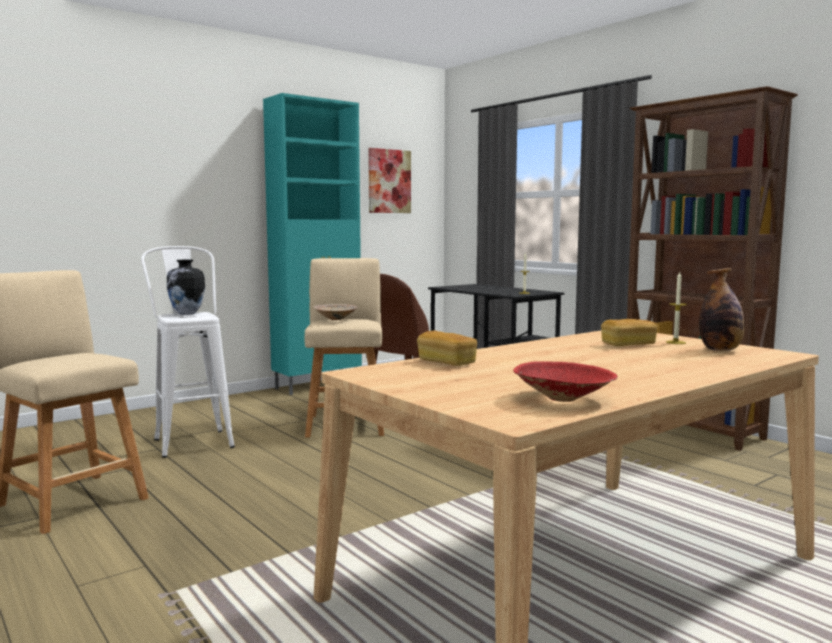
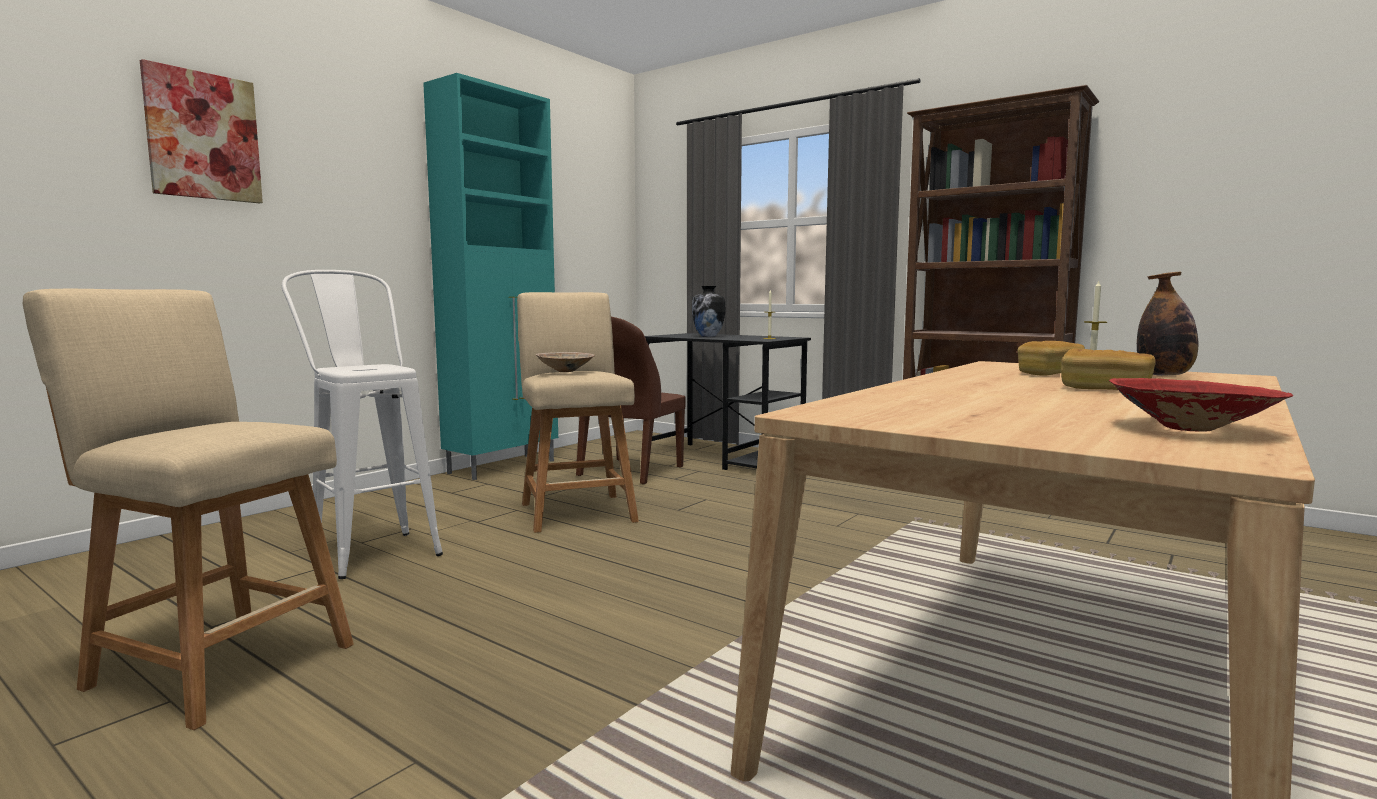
camera: 15 degrees left, 0 degrees up
(187, 313) = (359, 366): vase -> vase (708, 336)
(389, 181) = (576, 207): picture -> picture (203, 136)
(446, 362) = (897, 398): bread -> bread (1105, 389)

